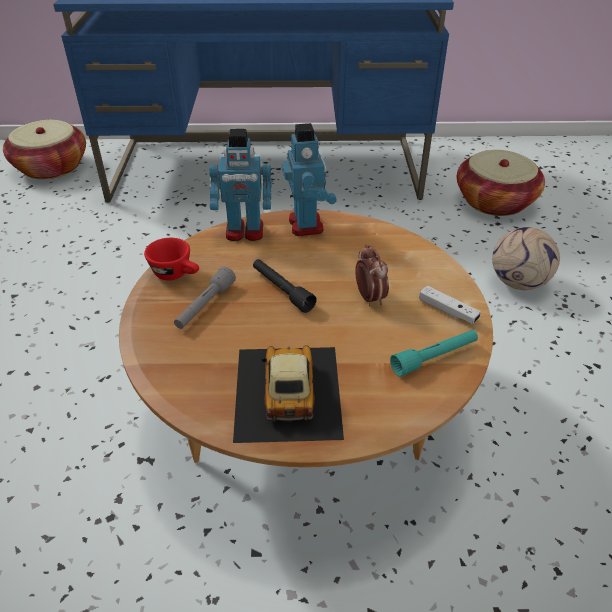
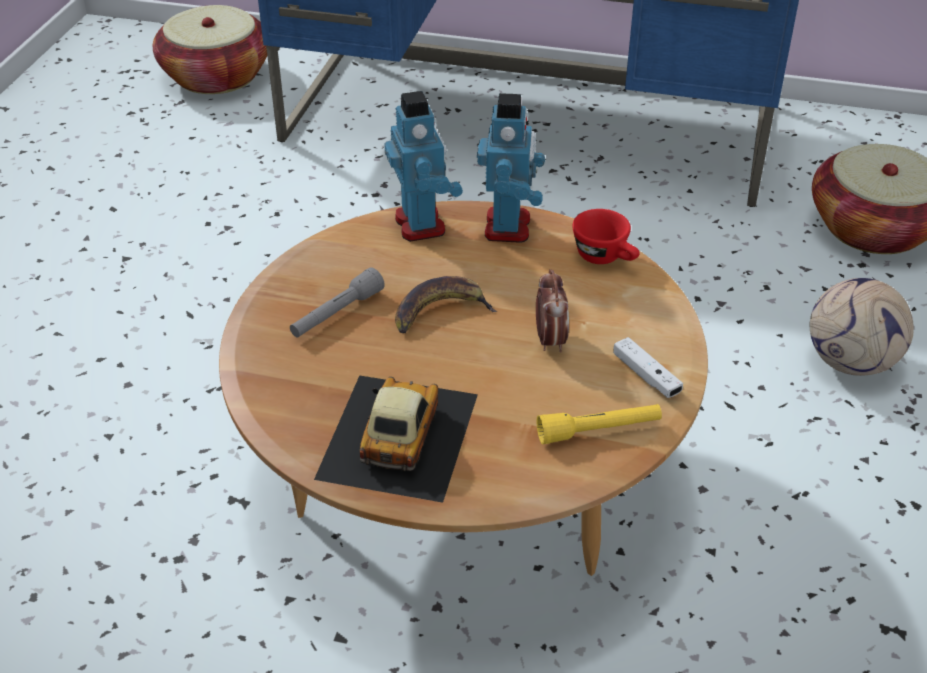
camera: 15 degrees right, 0 degrees up
(177, 274) = (315, 267): red cup -> red cup (606, 258)
(244, 232) = (421, 224): toy robot -> toy robot turned 120 degrees counterclockwise
(282, 290) = (440, 311): black flashlight -> banana
(434, 358) = (599, 431): turquoise flashlight -> yellow flashlight

